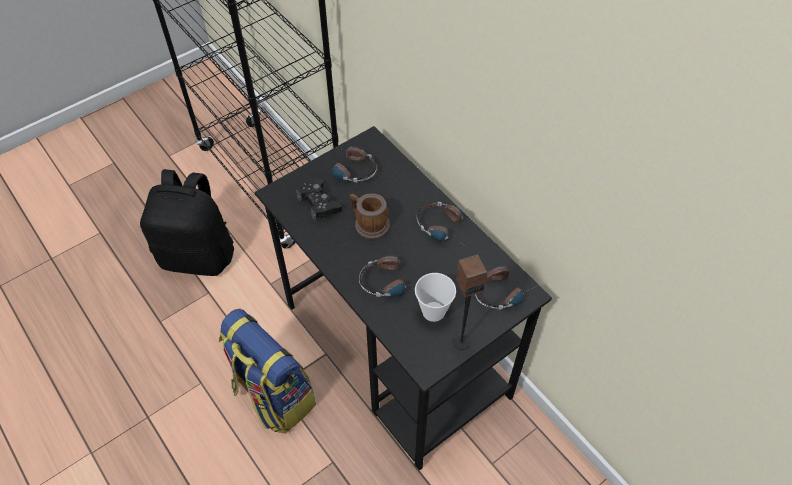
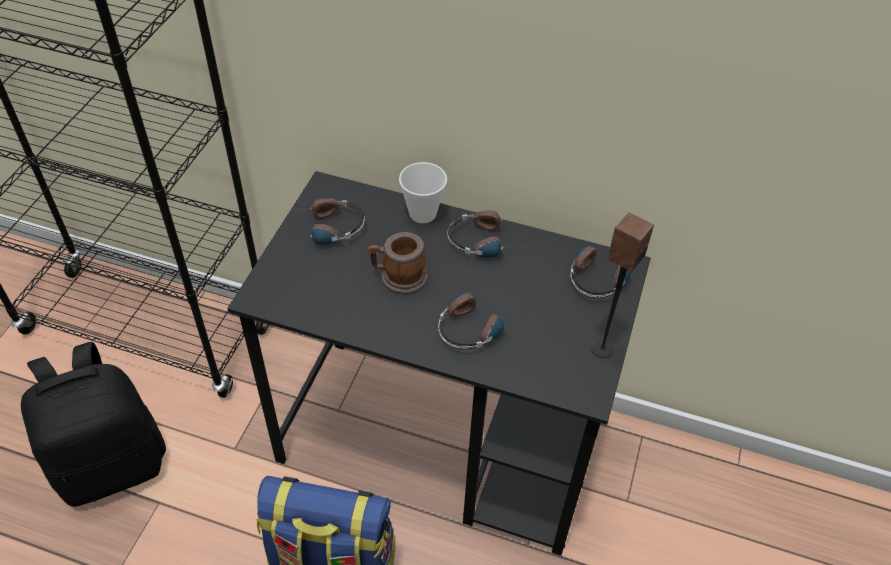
camera: 35 degrees left, 5 degrees down
(319, 203) = (320, 282): black game controller -> none
(433, 311) = (547, 333): cup -> cup (422, 213)

